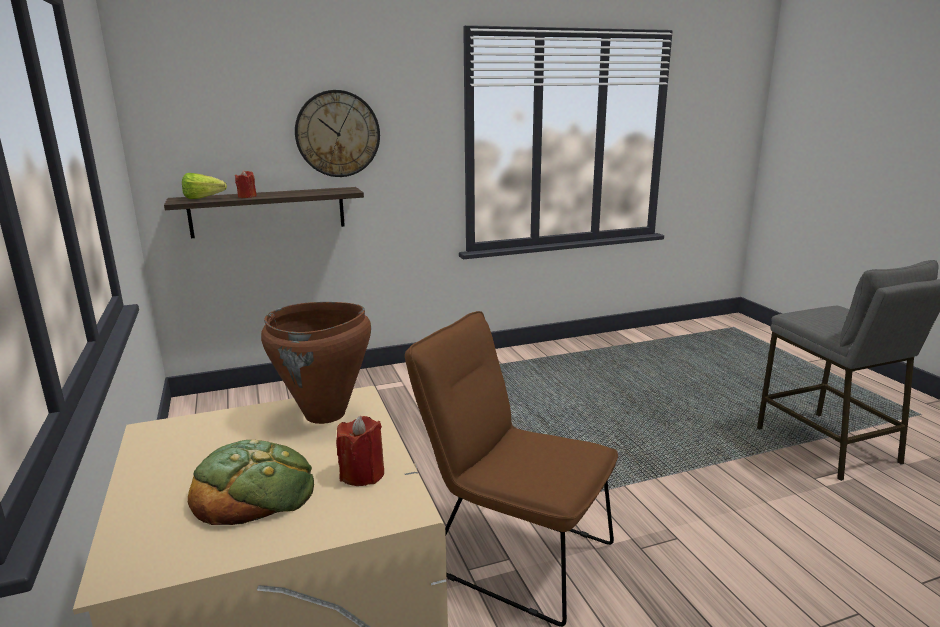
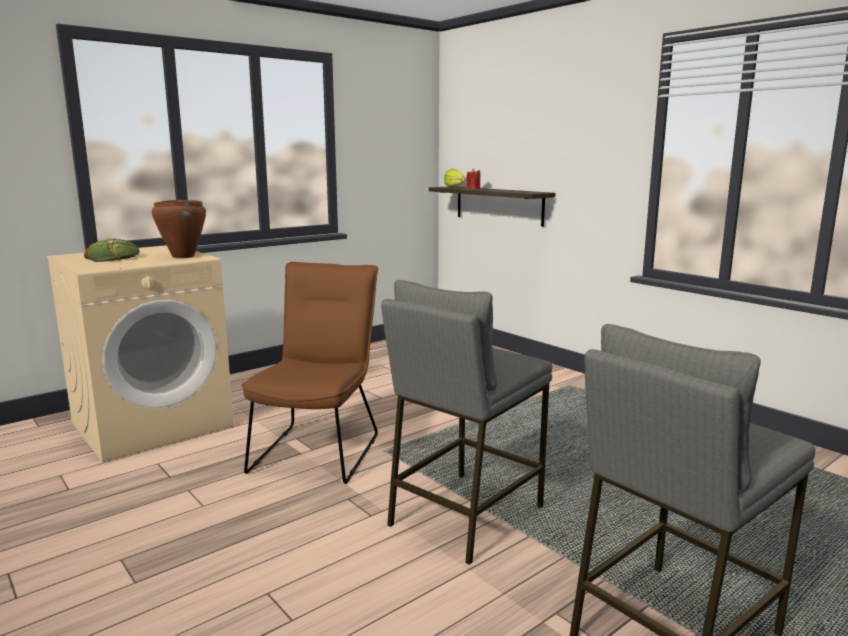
camera: 70 degrees right, 5 degrees down
(337, 134) = (547, 145): wall clock -> none
(362, 474) = (121, 264): red candle -> none
(681, 485) = (464, 515): none -> grey stool

